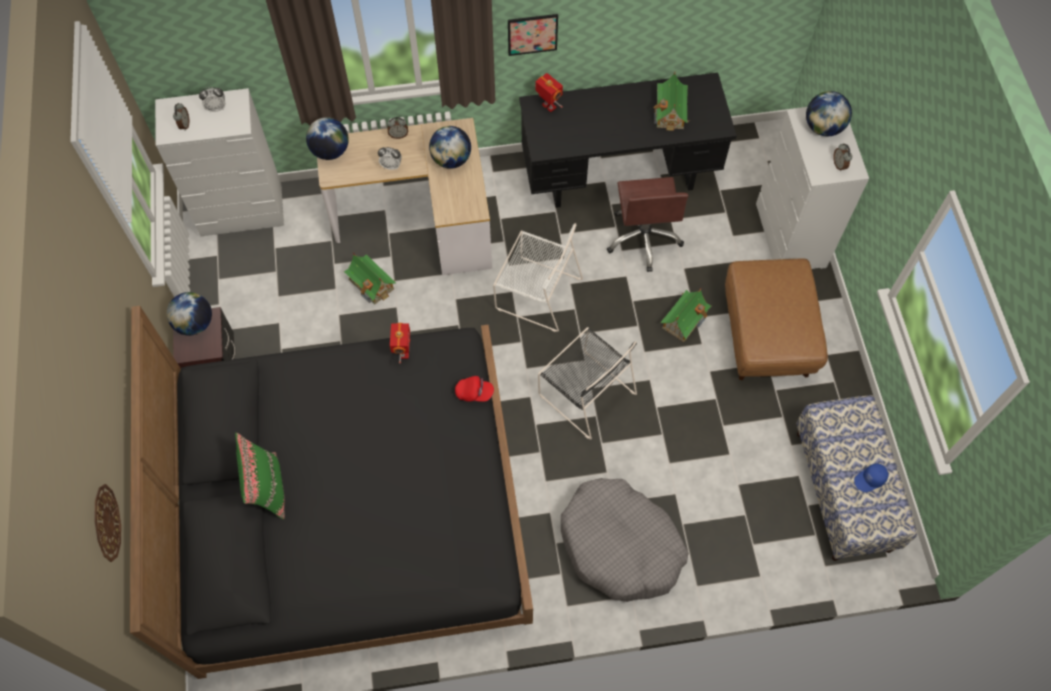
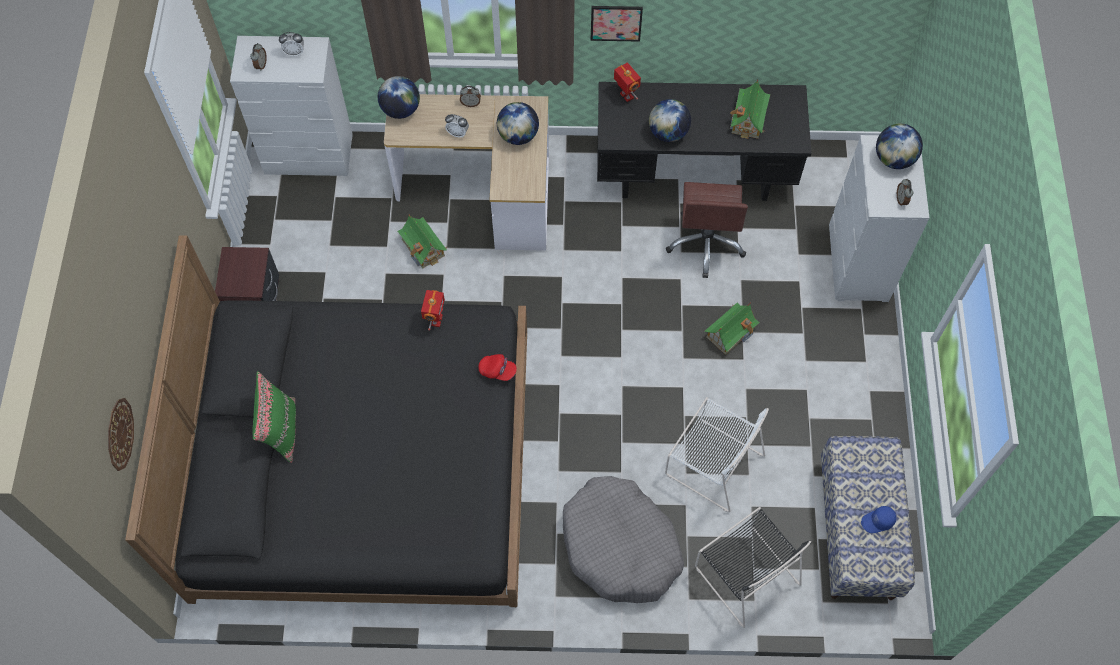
camera: 10 degrees right, 0 degrees up
(195, 323) = (241, 260): globe -> globe (668, 132)
(536, 292) = (585, 281): white chair -> white chair (711, 463)
(585, 392) = (615, 389): black chair -> black chair (745, 573)
(766, 335) = (811, 360): brown ottoman -> none

